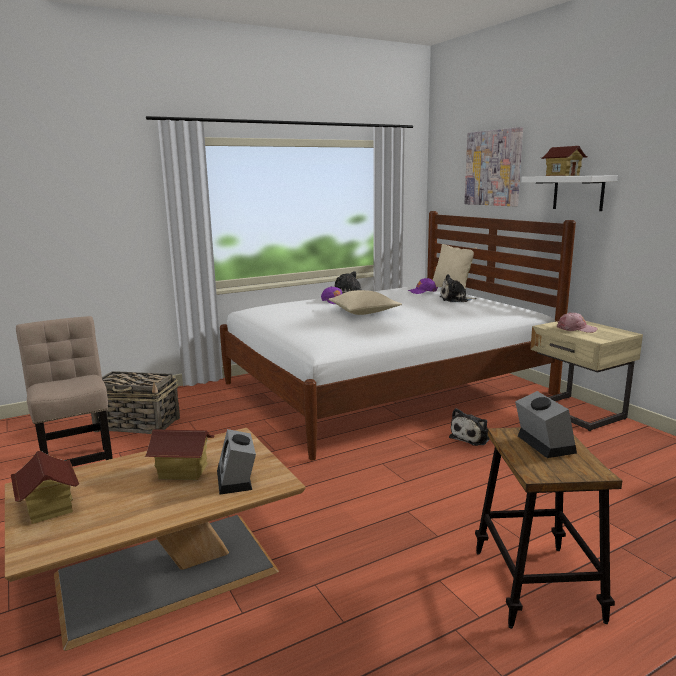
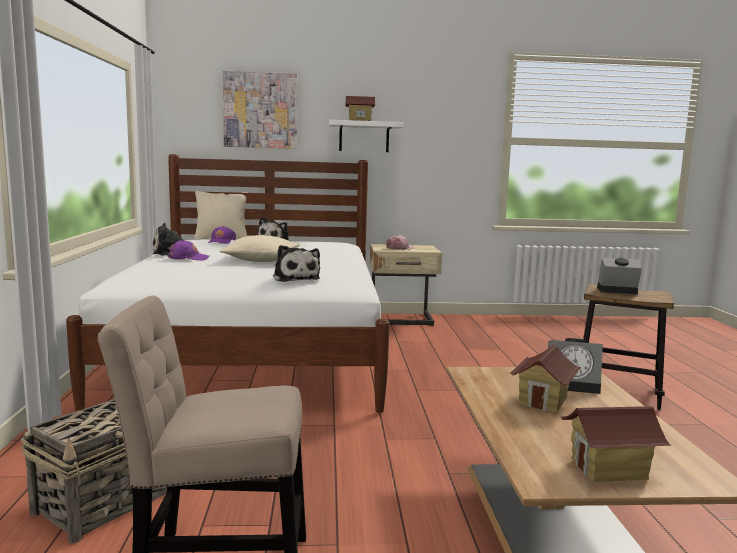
camera: 65 degrees left, 5 degrees down
(471, 437) = (403, 353): plush toy -> plush toy (295, 278)

